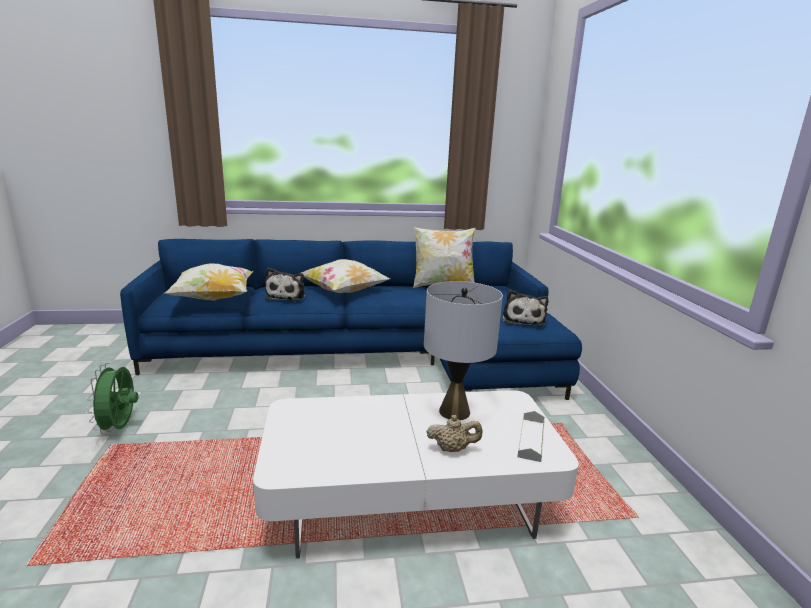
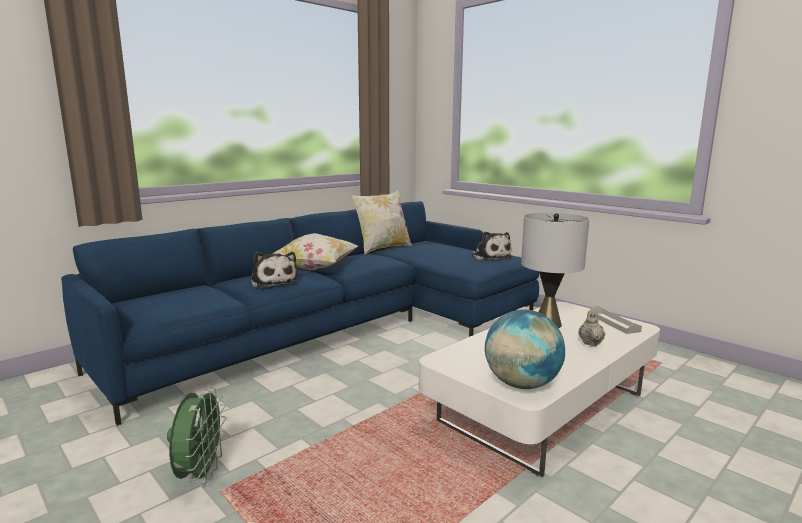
camera: 35 degrees left, 5 degrees down
(120, 428) = (200, 474): green fan -> green fan turned 135 degrees counterclockwise
(214, 299) = (199, 301): pillow -> none
(300, 459) = (521, 384): none -> globe
(452, 449) = (590, 343): beige teapot -> beige teapot turned 45 degrees counterclockwise

